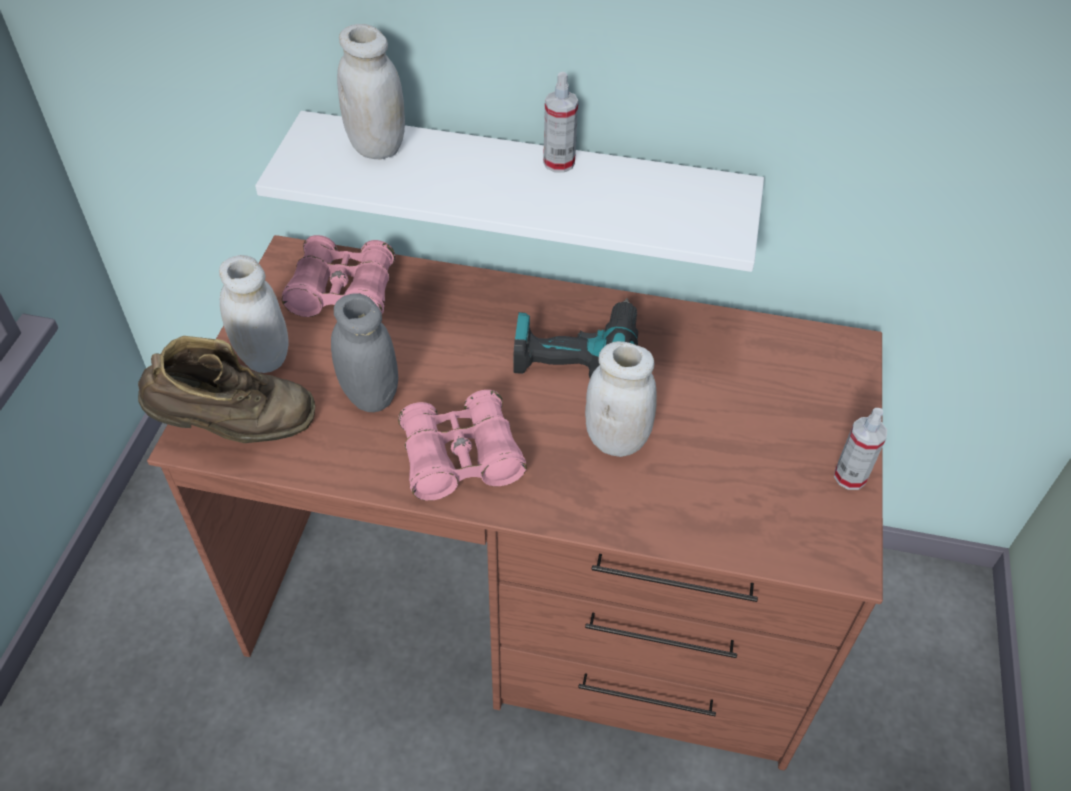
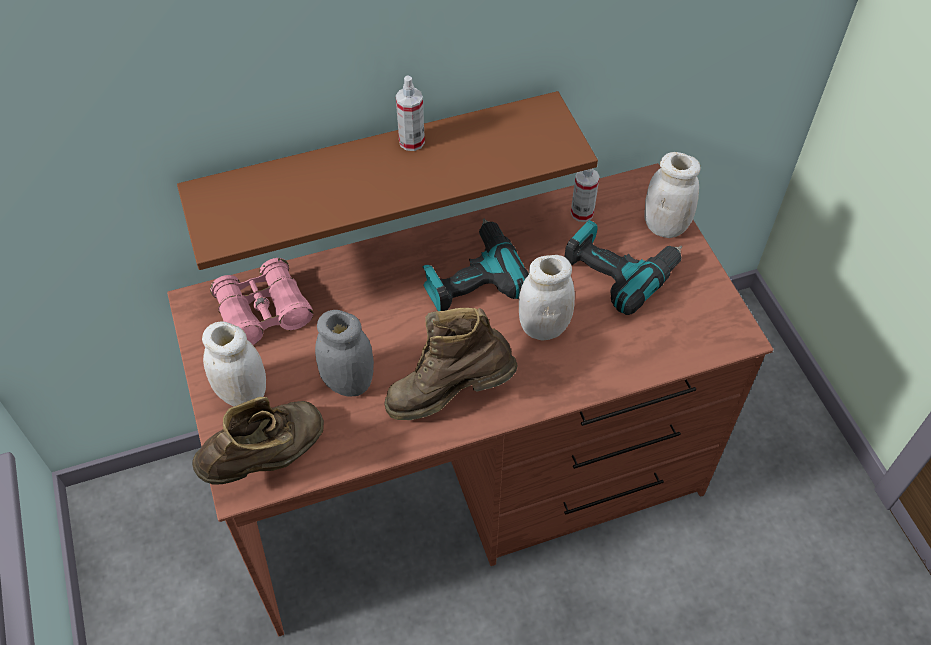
camera: 30 degrees left, 5 degrees up
(376, 146) = (265, 188): white jar -> white jar (665, 226)
(461, 458) = (449, 394): pink binoculars -> brown boot
(525, 189) = (377, 169): white shelf -> brown shelf
(750, 422) = (619, 270): none -> power drill
(850, 476) = (704, 277): spray bottle -> spray bottle (582, 213)

